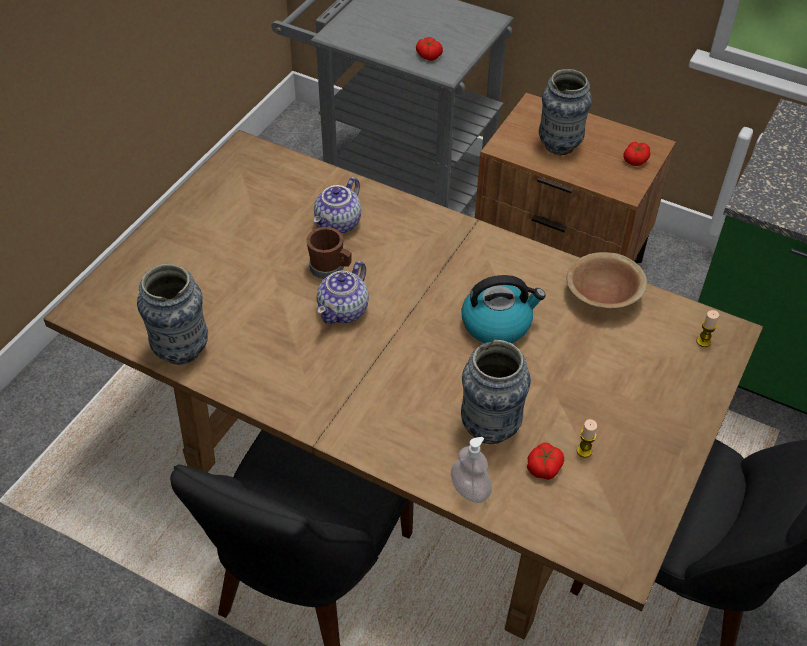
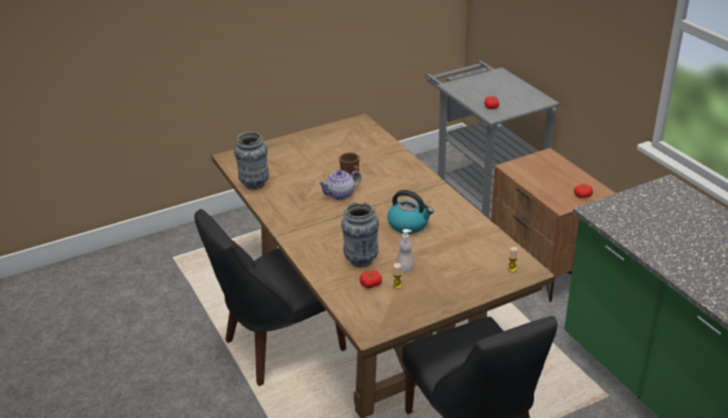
camera: 35 degrees right, 15 degrees down
(339, 224) = (373, 162): teapot -> none
(470, 490) = (326, 278): soap dispenser -> soap dispenser (405, 268)
(559, 146) = (542, 176): vase -> none
(603, 295) = (478, 232): brown bowl -> none

